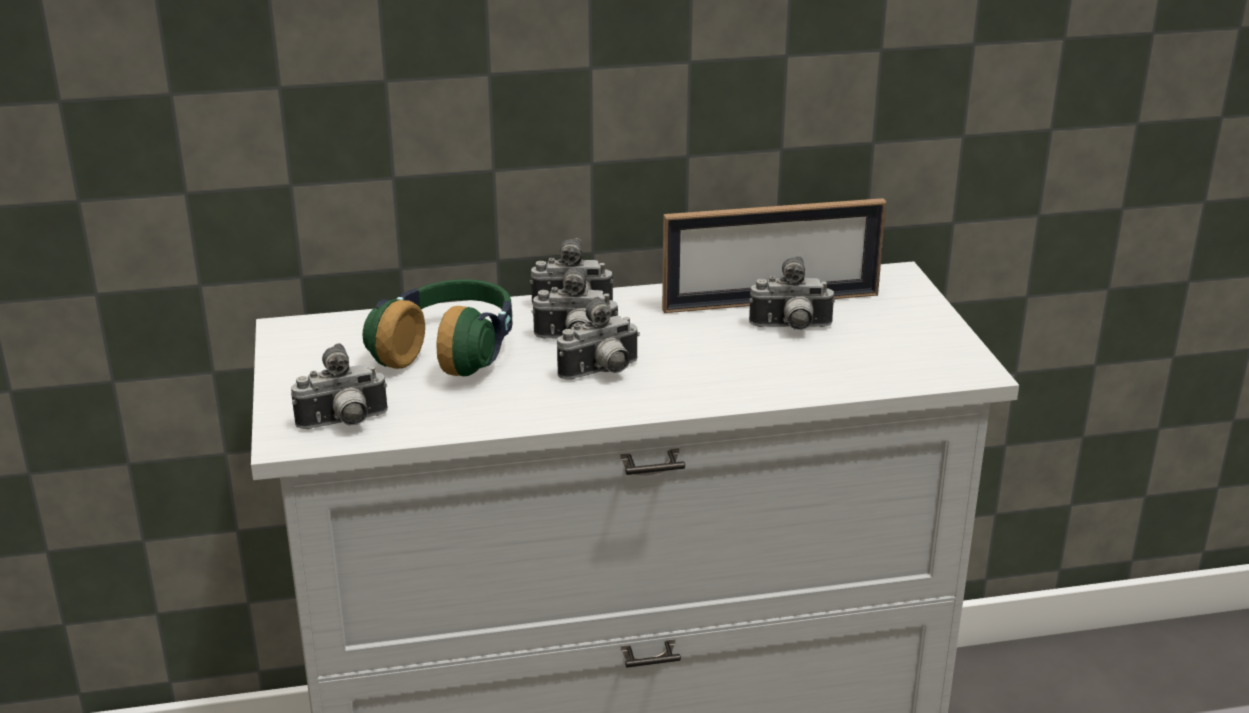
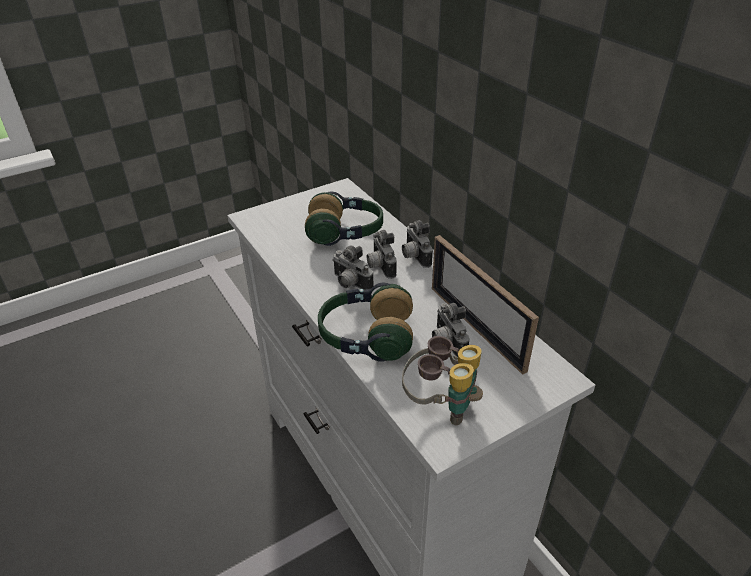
camera: 70 degrees right, 10 degrees up
(344, 424) = (266, 225): camera -> none
(742, 383) = (365, 337): none -> headphones
(908, 357) = (441, 405): none -> binoculars

